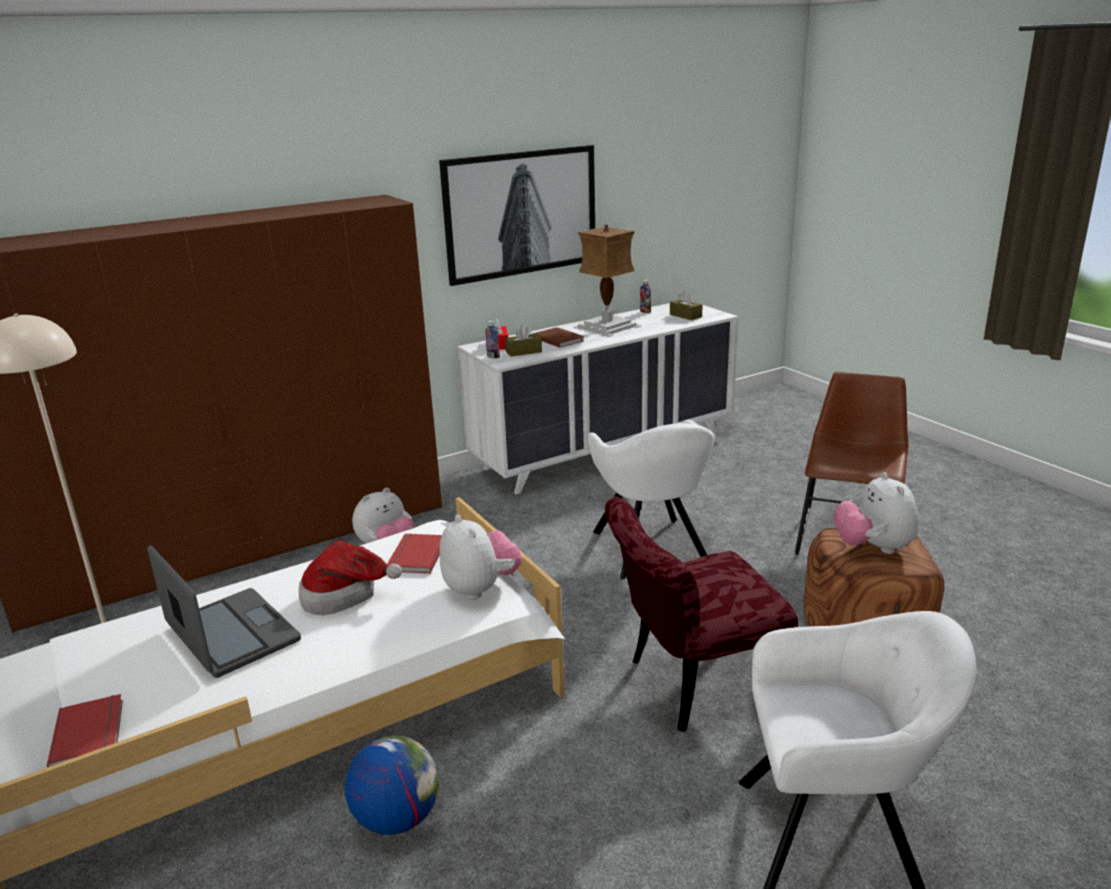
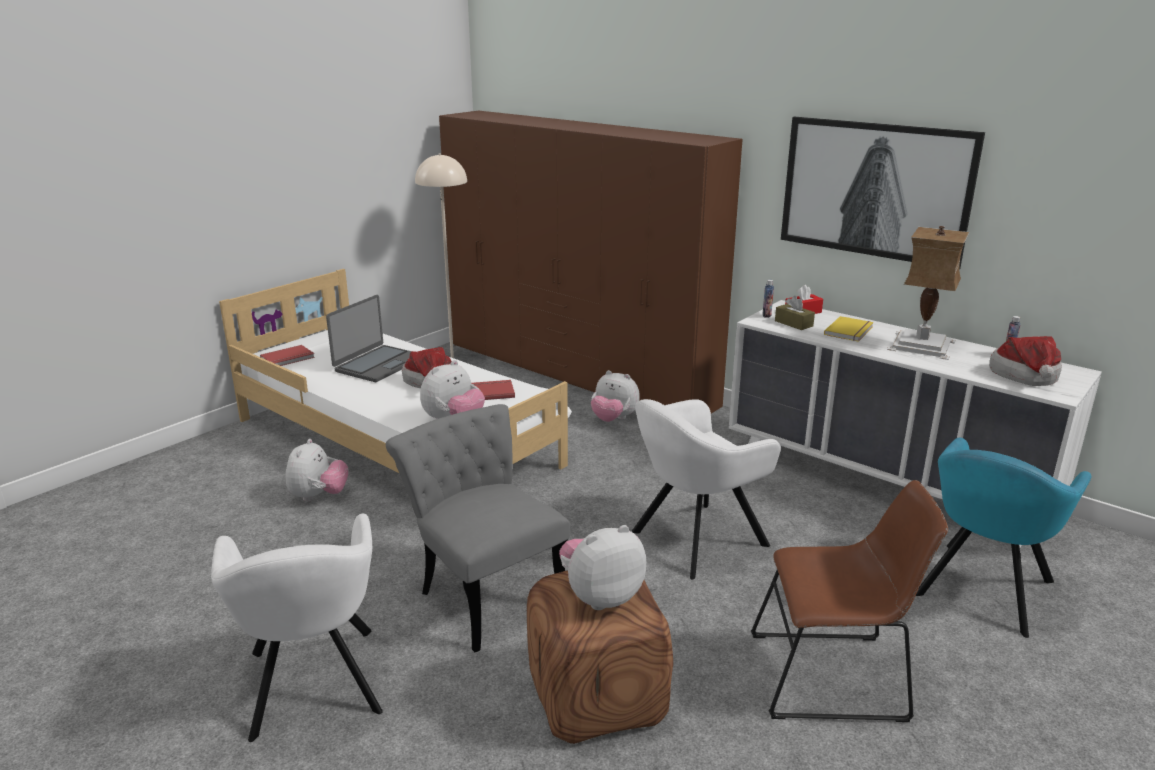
camera: 70 degrees right, 0 degrees up
(397, 818) = (318, 496): globe -> plush toy
(559, 339) = (850, 331): brown book -> yellow book
(685, 315) = (1025, 377): brown tissue box -> hat
(692, 685) = (485, 591): red chair -> grey chair
(762, 460) = (982, 591): none -> turquoise armchair

